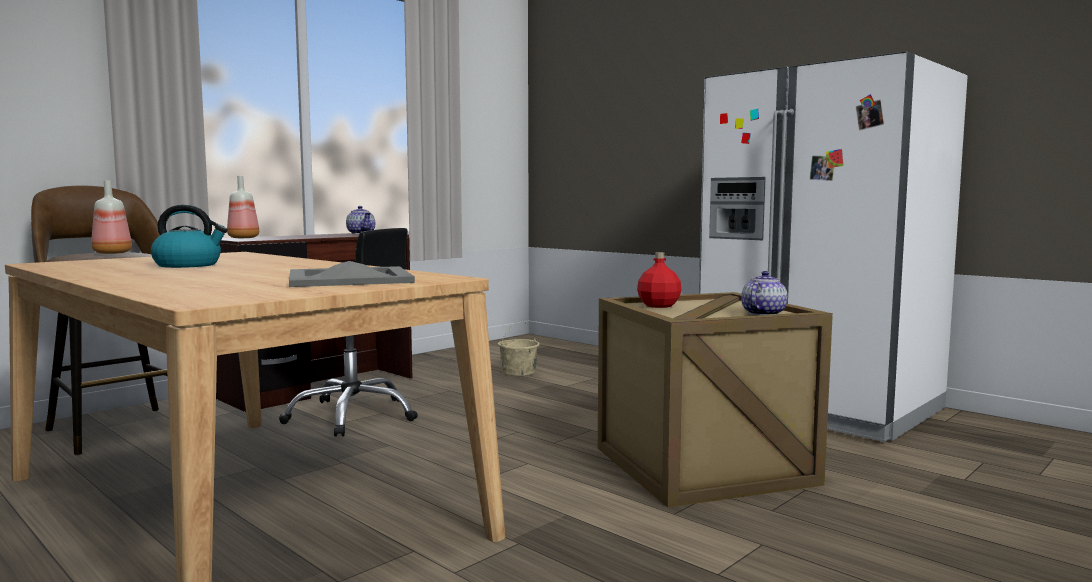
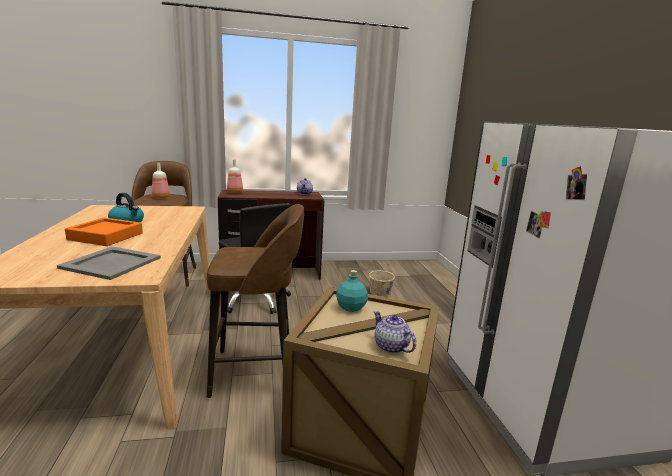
camera: 35 degrees right, 10 degrees up
(220, 272) = (106, 236): none -> orange tray
(506, 468) = (256, 372): none -> brown stool
(659, 306) = (351, 307): red bottle -> turquoise bottle
(762, 313) = (391, 347): teapot -> teapot turned 105 degrees counterclockwise

